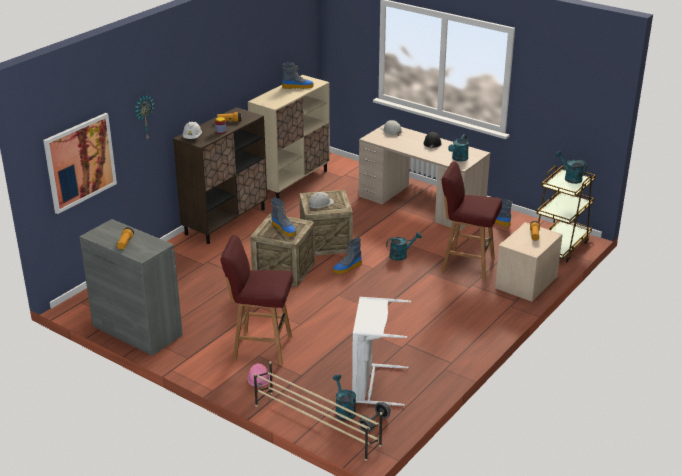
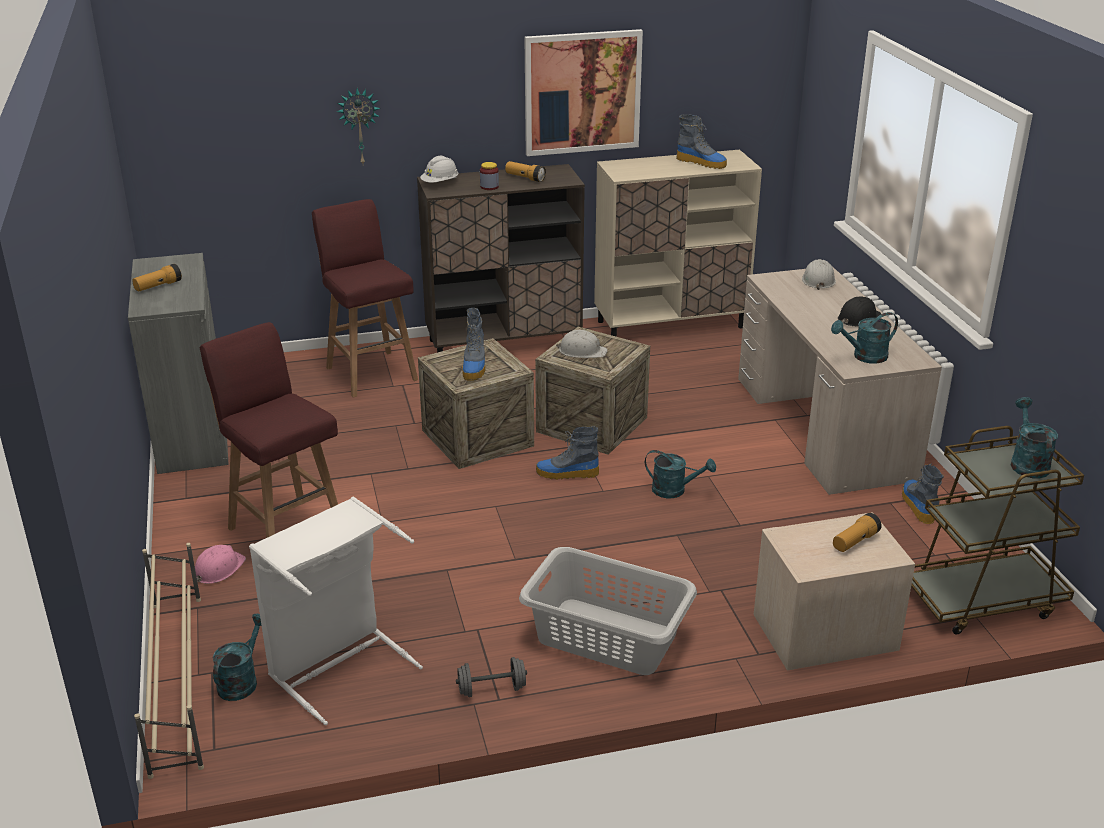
camera: 40 degrees right, 0 degrees up
(80, 162) = (221, 161): picture -> picture (582, 92)
(374, 423) = (247, 727): grey dumbbell -> grey dumbbell (492, 689)
(457, 322) = (607, 637): none -> grey laundry basket
(466, 265) = (758, 553): red stool -> red stool (371, 372)

